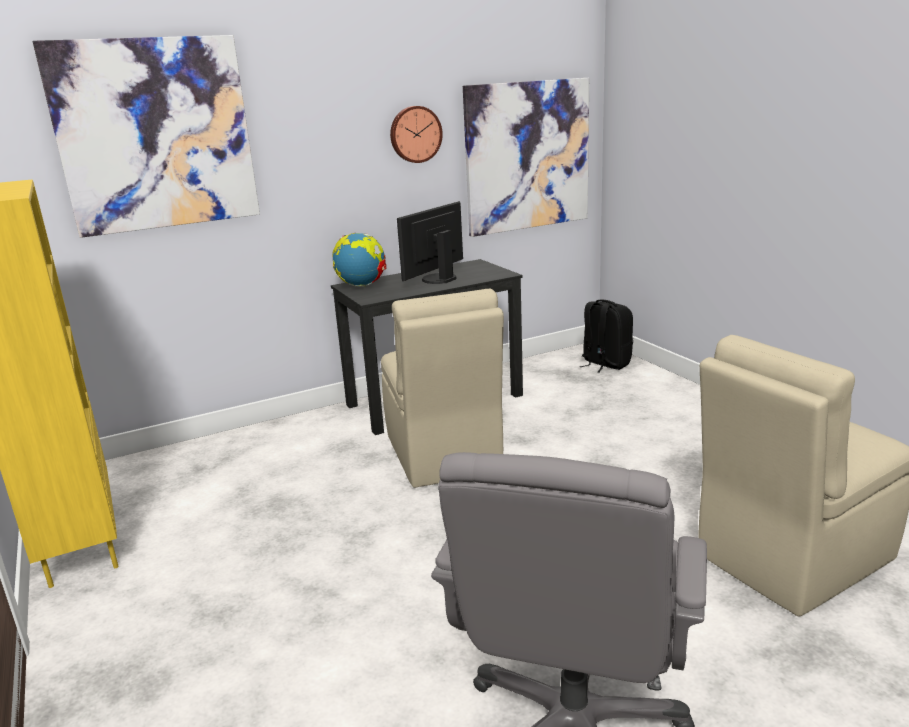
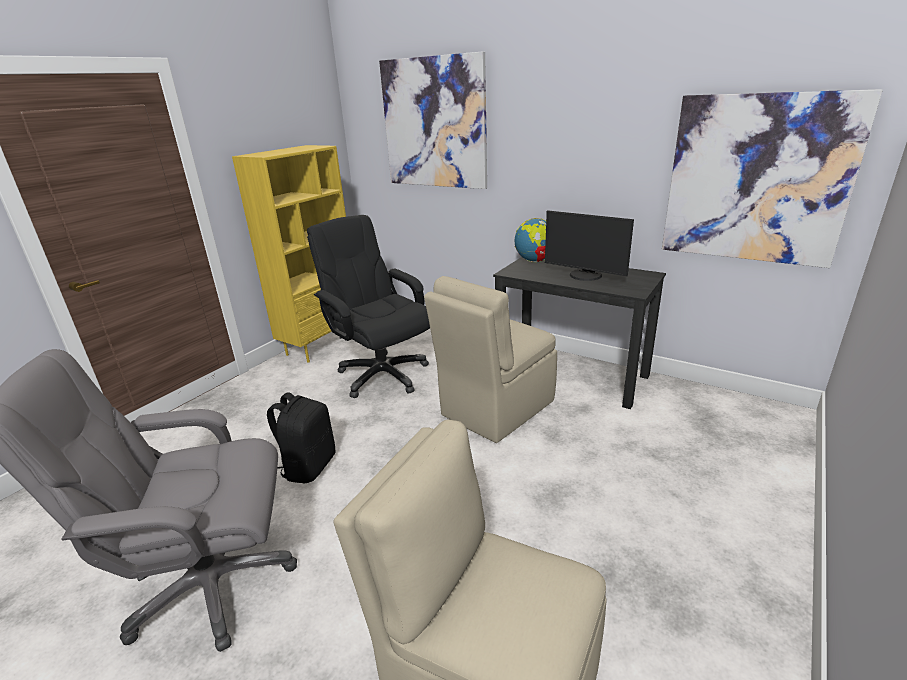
camera: 60 degrees right, 5 degrees up
(263, 508) = (382, 374): none -> black office chair
(415, 134) = (622, 141): wall clock -> none
(437, 279) = (585, 276): monitor -> monitor turned 150 degrees counterclockwise
(605, 364) = (762, 432): black backpack -> black backpack (308, 466)

